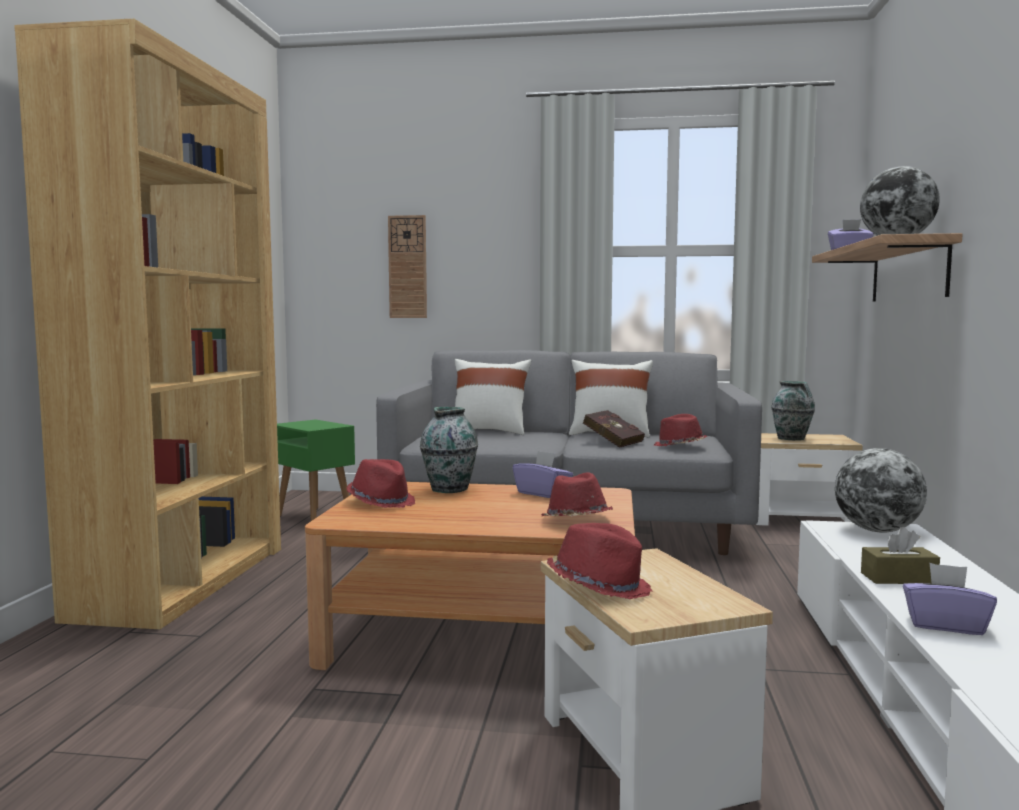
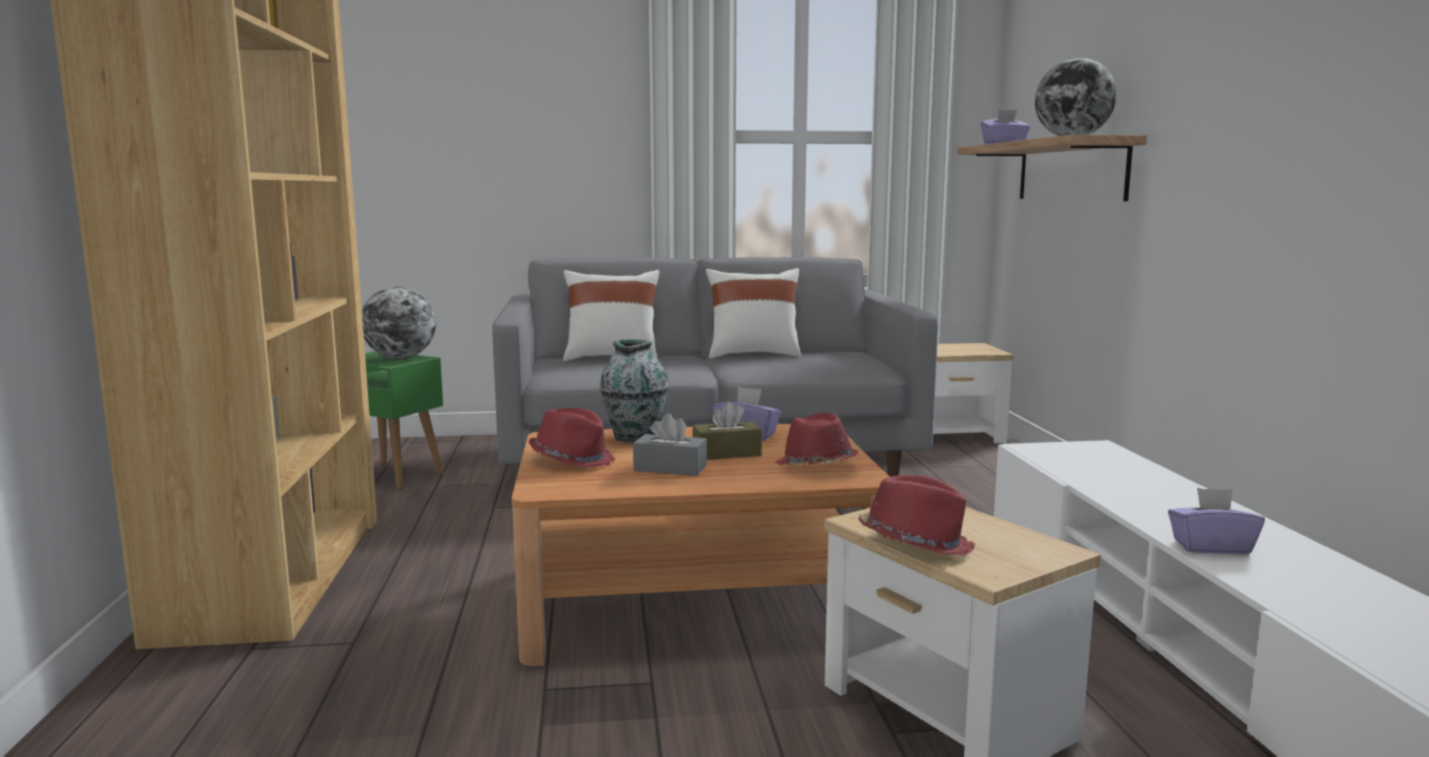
camera: 15 degrees left, 5 degrees up
(407, 267) = (479, 152): wall clock -> none
(451, 513) = (670, 468): none -> grey tissue box
(611, 442) = (767, 366): red book -> none
(679, 446) = (844, 367): red hat -> none
(792, 439) = (939, 350): vase -> none
(877, 531) = (1079, 450): globe -> globe (400, 358)
(898, 578) = (1136, 501): brown tissue box -> brown tissue box (726, 453)

